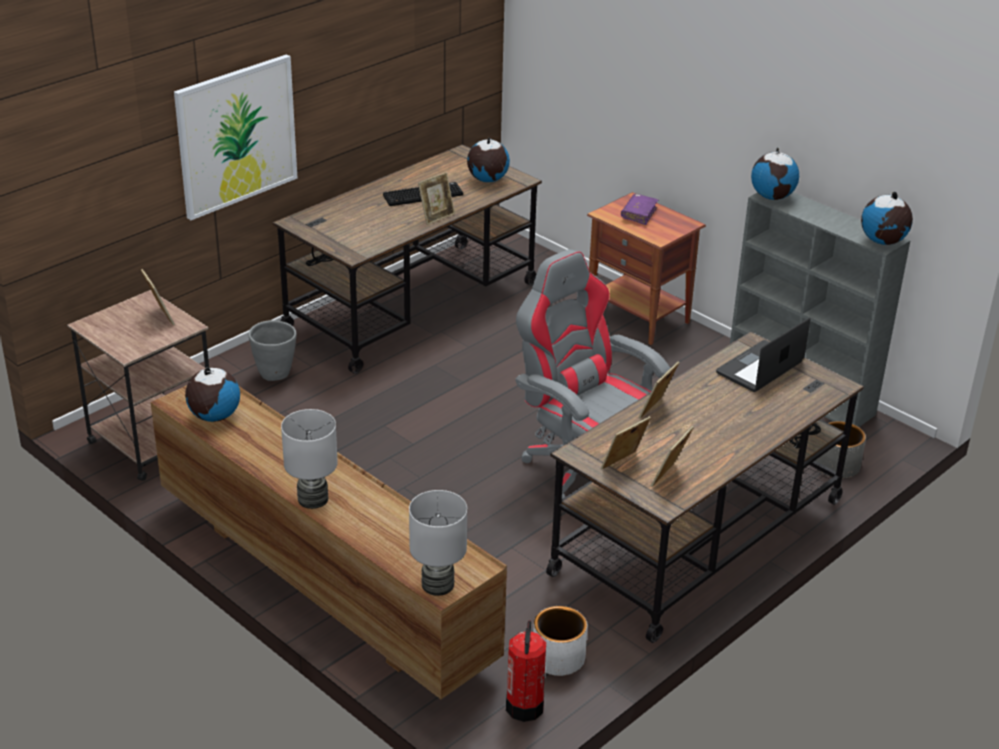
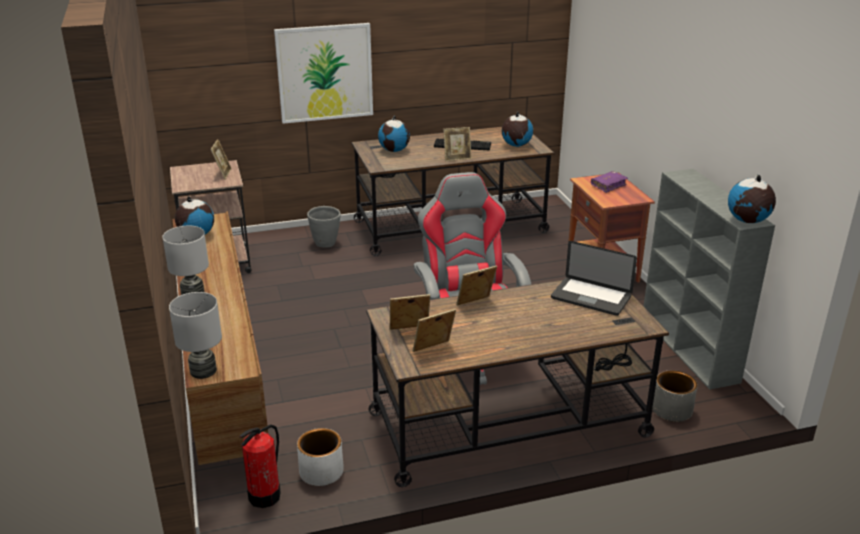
camera: 30 degrees right, 5 degrees down
(759, 368) = (591, 297): laptop -> laptop turned 135 degrees counterclockwise
(772, 196) = (682, 175): globe -> globe (394, 150)

